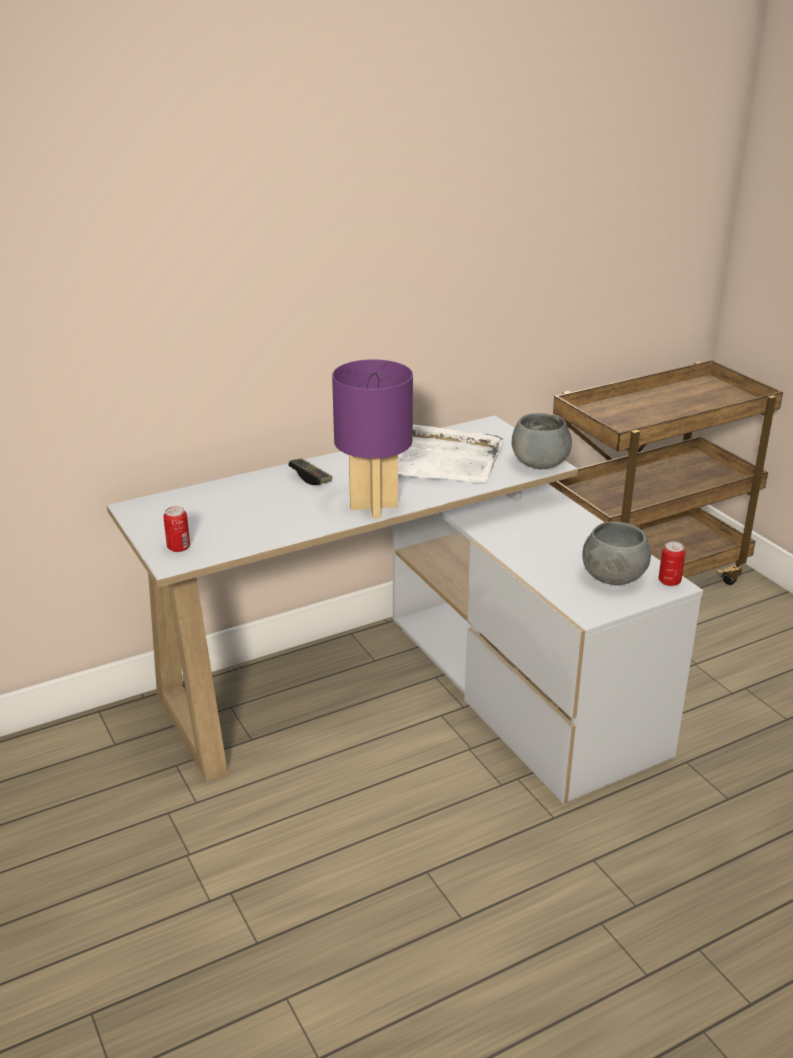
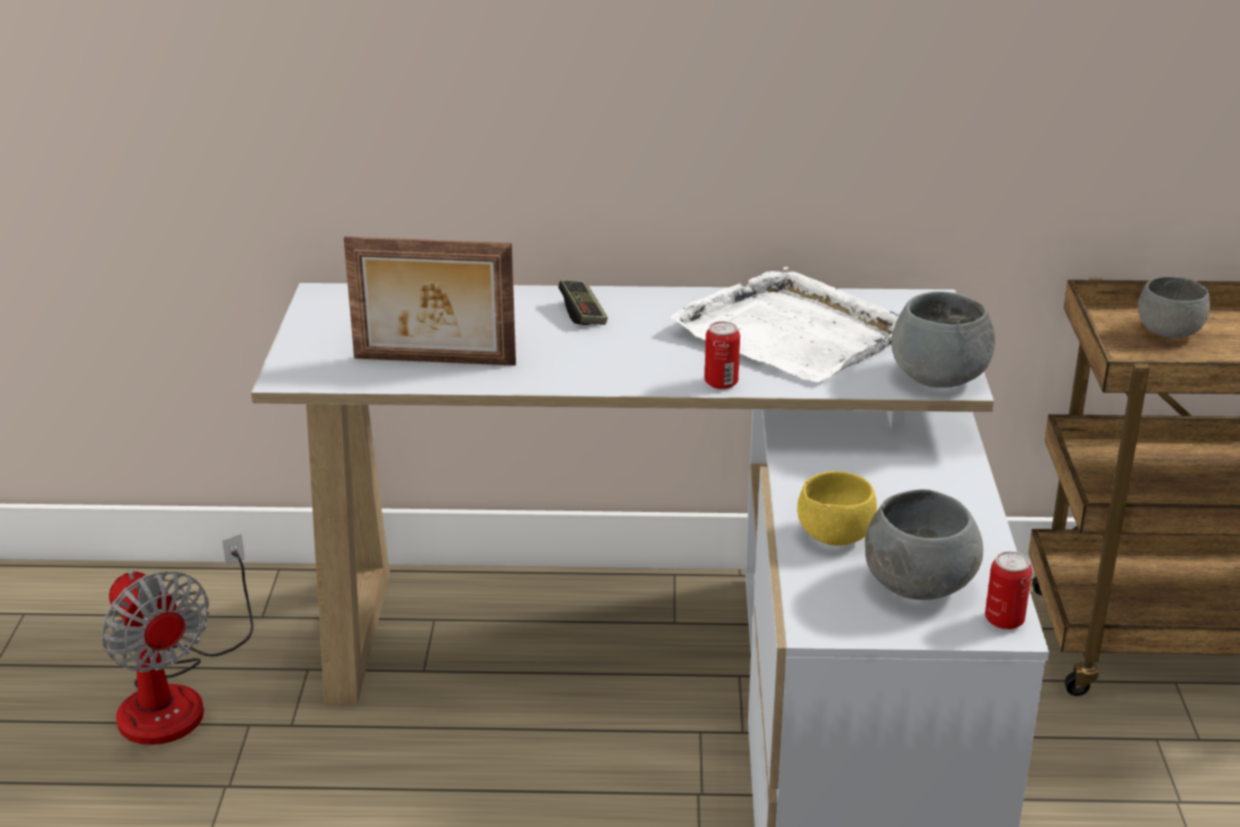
camera: 30 degrees right, 0 degrees up
(101, 813) = (177, 695): none -> fan
(178, 547) = (319, 359): can -> can (721, 383)
(254, 530) = (434, 362): none -> picture frame
(373, 506) = (622, 374): purple table lamp -> none
(547, 565) = (834, 536): none -> yellow bowl
(617, 412) = (1169, 332): none -> grey bowl

